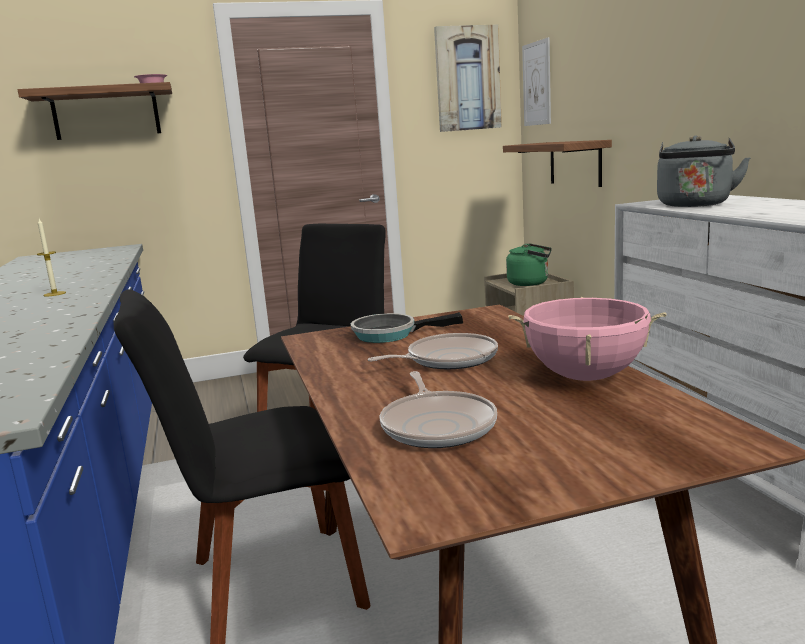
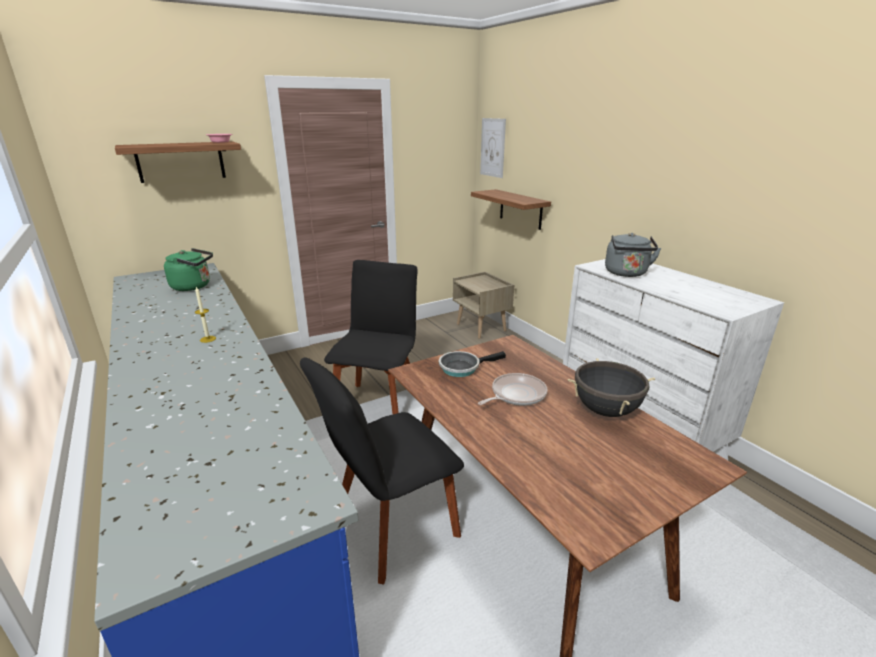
camera: 15 degrees left, 10 degrees up
(438, 425) = (549, 460): frying pan -> none
(467, 79) = (444, 139): picture -> none
(530, 283) = (485, 284): green kettle -> green kettle (194, 286)
(586, 377) = (606, 410): pink cooking pot -> black cooking pot

